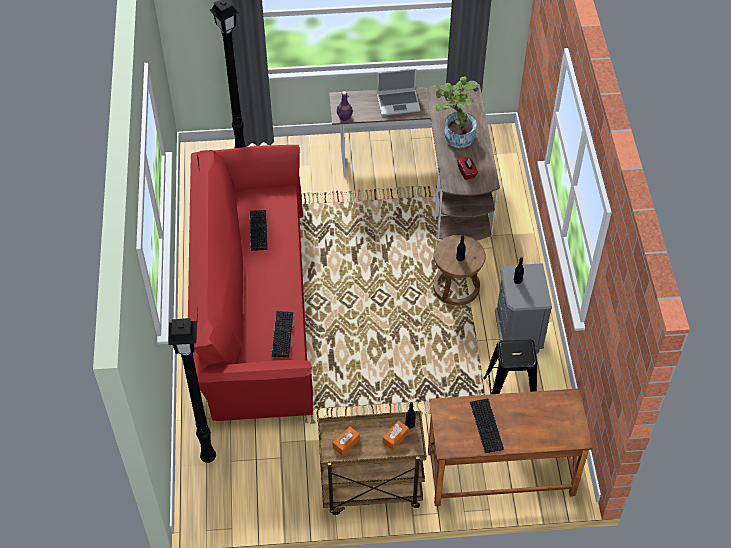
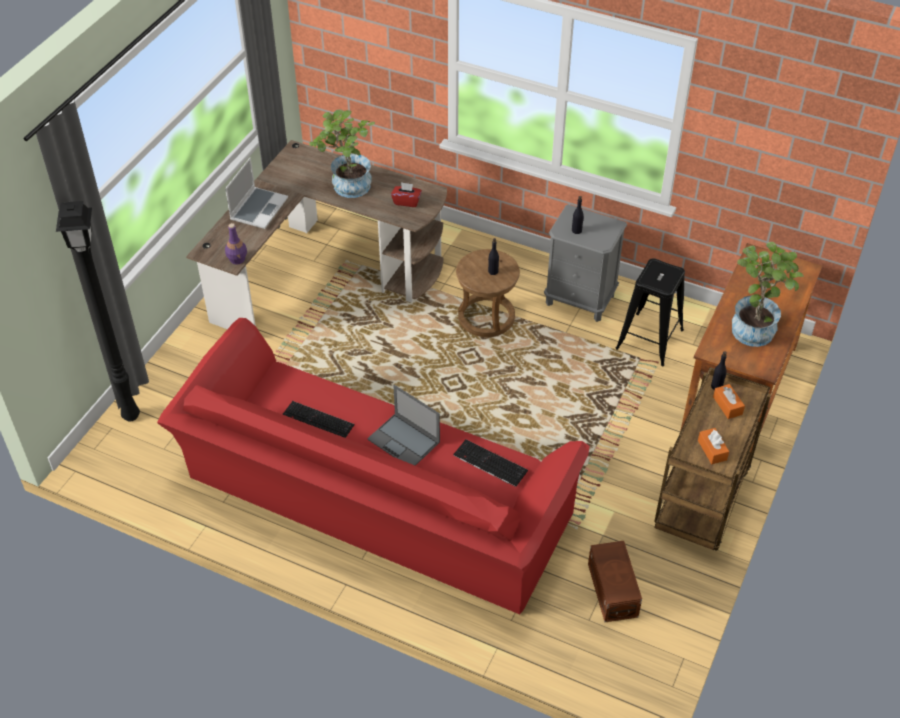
camera: 60 degrees left, 5 degrees down
(207, 456) = (568, 641): black floor lamp -> none
(263, 465) = (613, 589): none -> brown storage box
(270, 281) = (404, 441): none -> laptop
(487, 426) = (755, 327): keyboard -> potted plant

